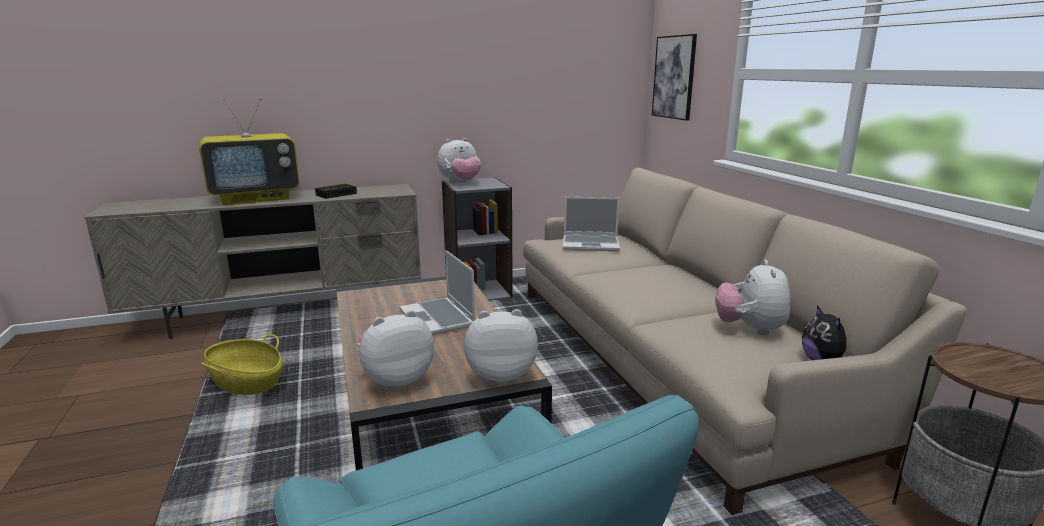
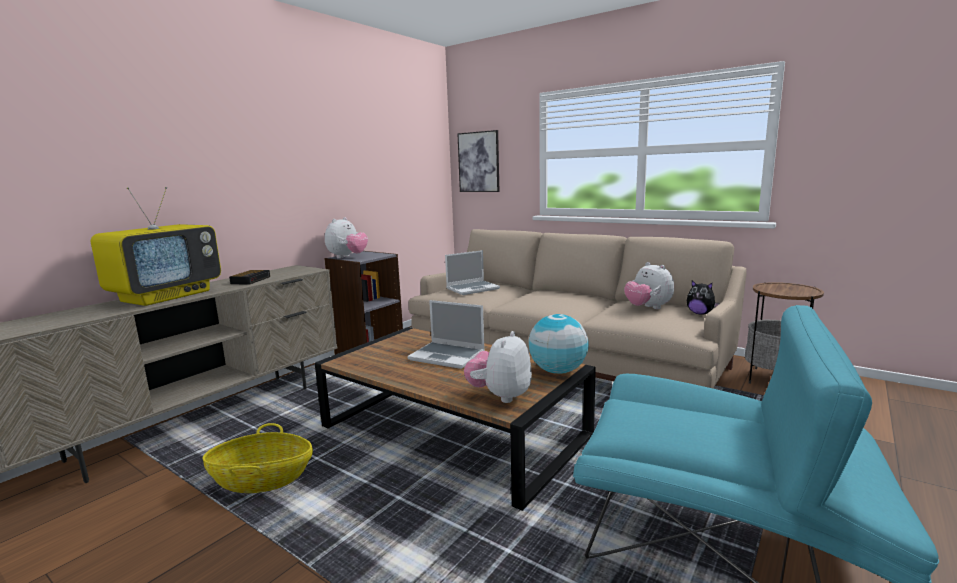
camera: 35 degrees left, 5 degrees down
(500, 375) = (558, 371): plush toy -> globe

